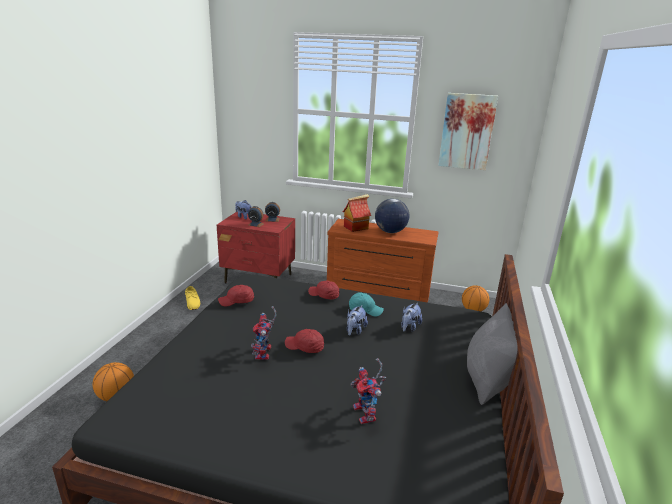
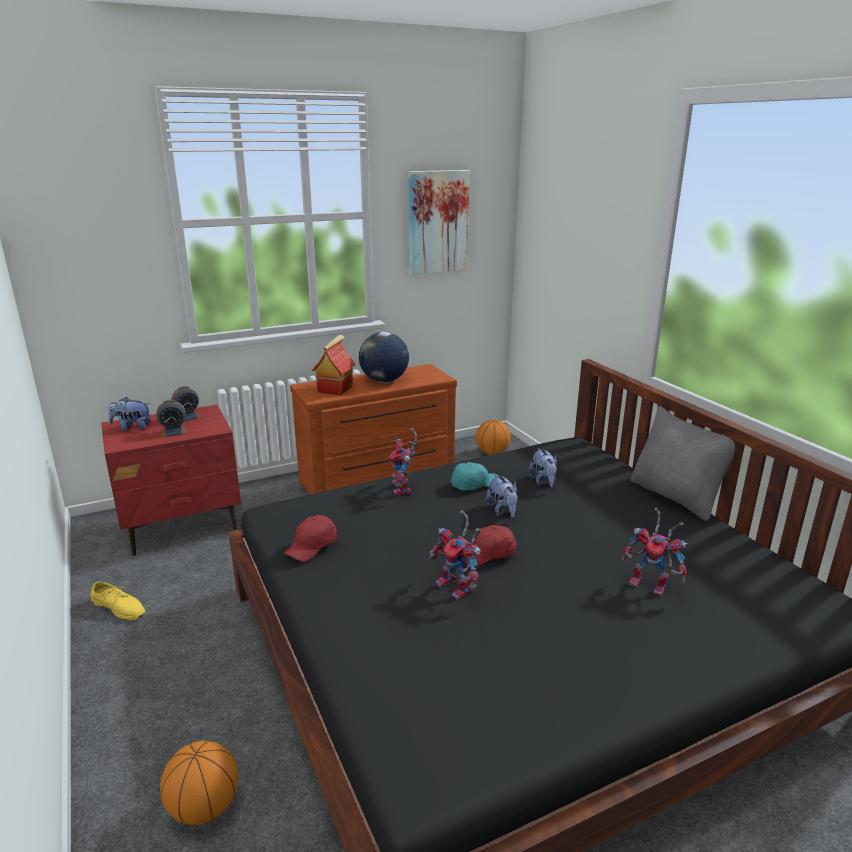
camera: 40 degrees left, 0 degrees up
(324, 295) = (404, 489): red cap -> toy robot

